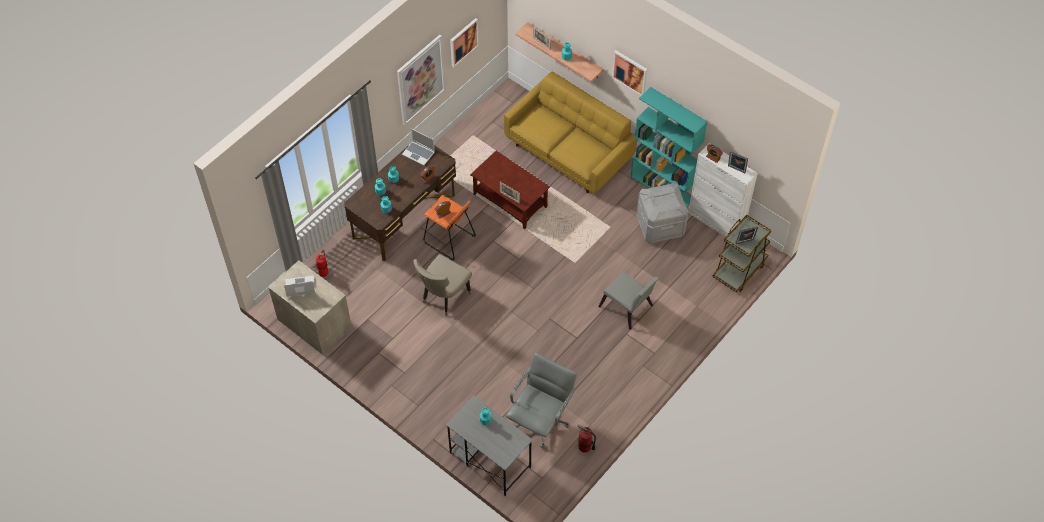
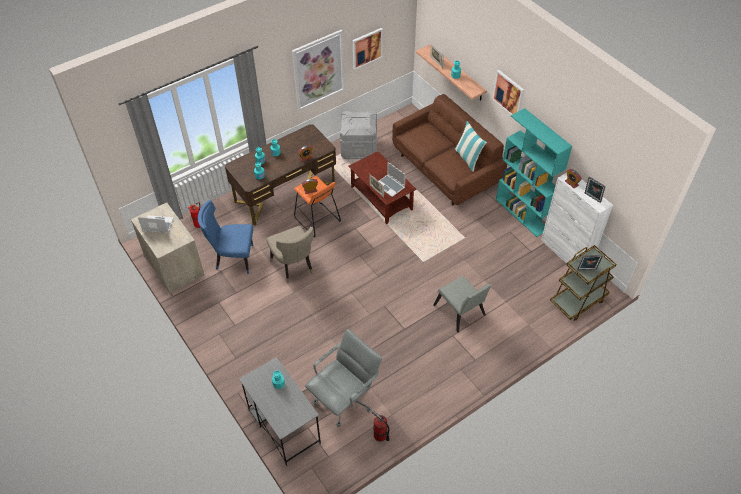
camera: 15 degrees right, 5 degrees down
(375, 302) = (233, 258): none -> blue chair
(419, 153) = (305, 137): laptop -> laptop (390, 186)
(443, 298) = (294, 267): beige chair -> beige chair turned 75 degrees counterclockwise
(569, 152) = (446, 169): yellow sofa -> brown sofa
(594, 140) = (467, 158): none -> pillow
(660, 225) = (511, 246): grey storage box -> grey storage box (359, 149)

